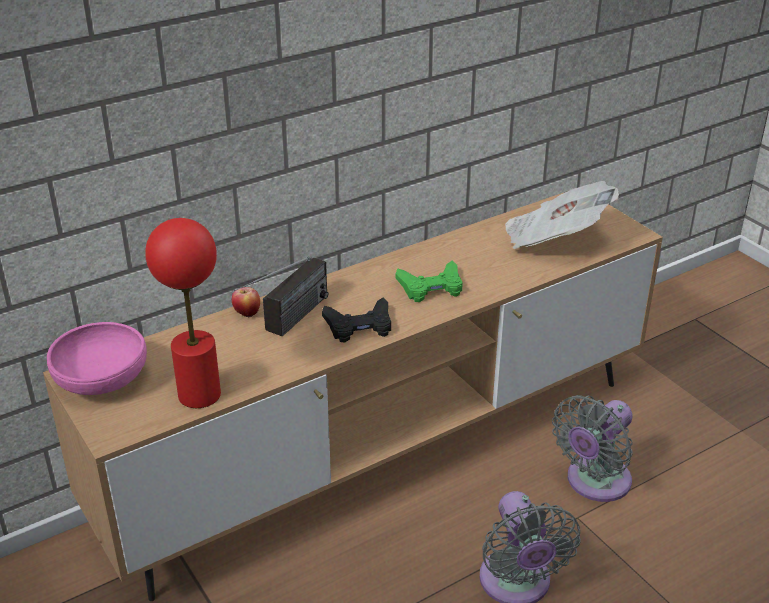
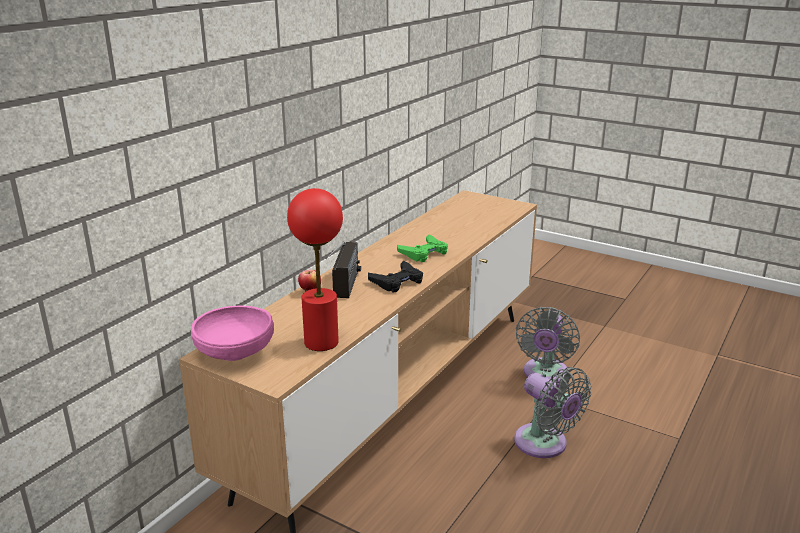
camera: 25 degrees left, 10 degrees down
(554, 239) = (476, 216): newspaper -> none

